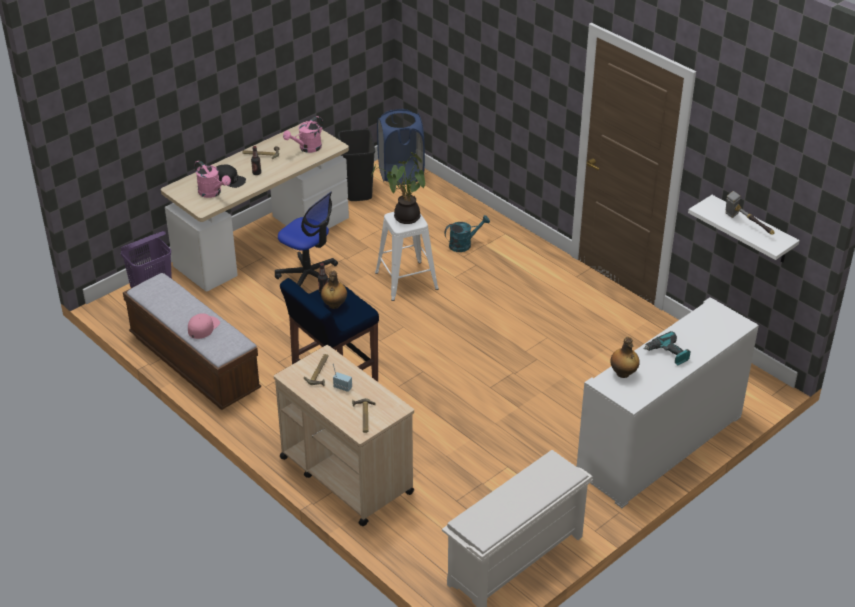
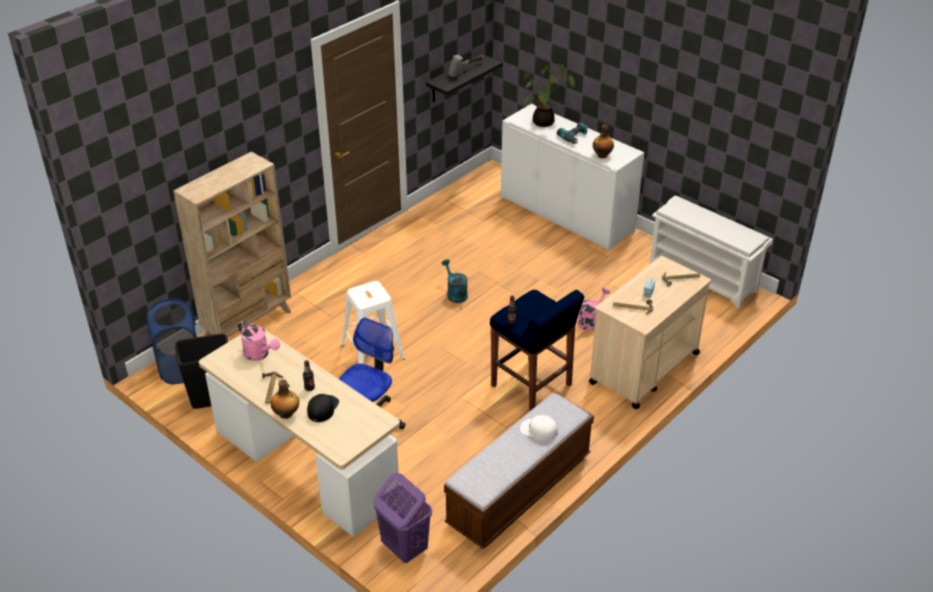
camera: 95 degrees left, 0 degrees up
(203, 327) = (538, 430): pink cap -> white cap
(212, 193) = (350, 418): pink watering can -> pink watering can (590, 321)
(334, 305) = (530, 314): bottle -> bottle (286, 414)
(404, 217) = (366, 294): potted plant -> potted plant (544, 123)
(458, 207) = (249, 324): none -> beige bookcase
(464, 244) = (313, 318): turquoise watering can -> turquoise watering can (455, 293)
(752, 230) = (454, 79): white shelf -> black shelf

